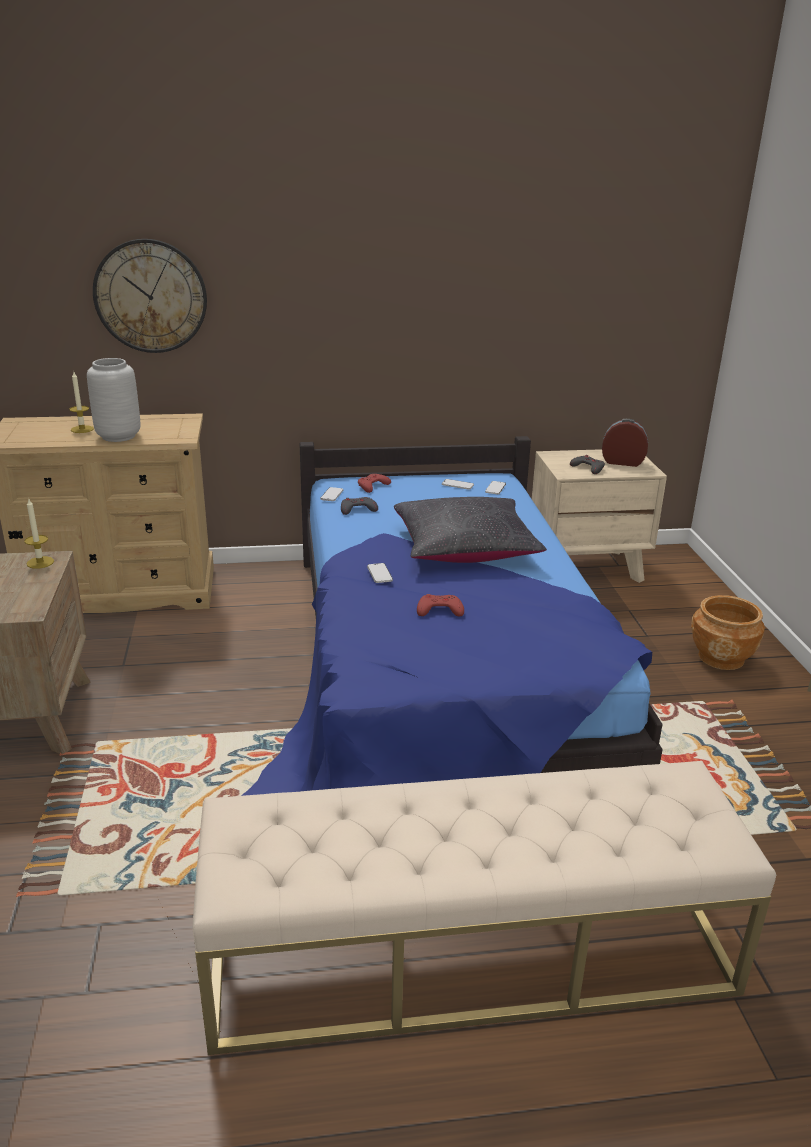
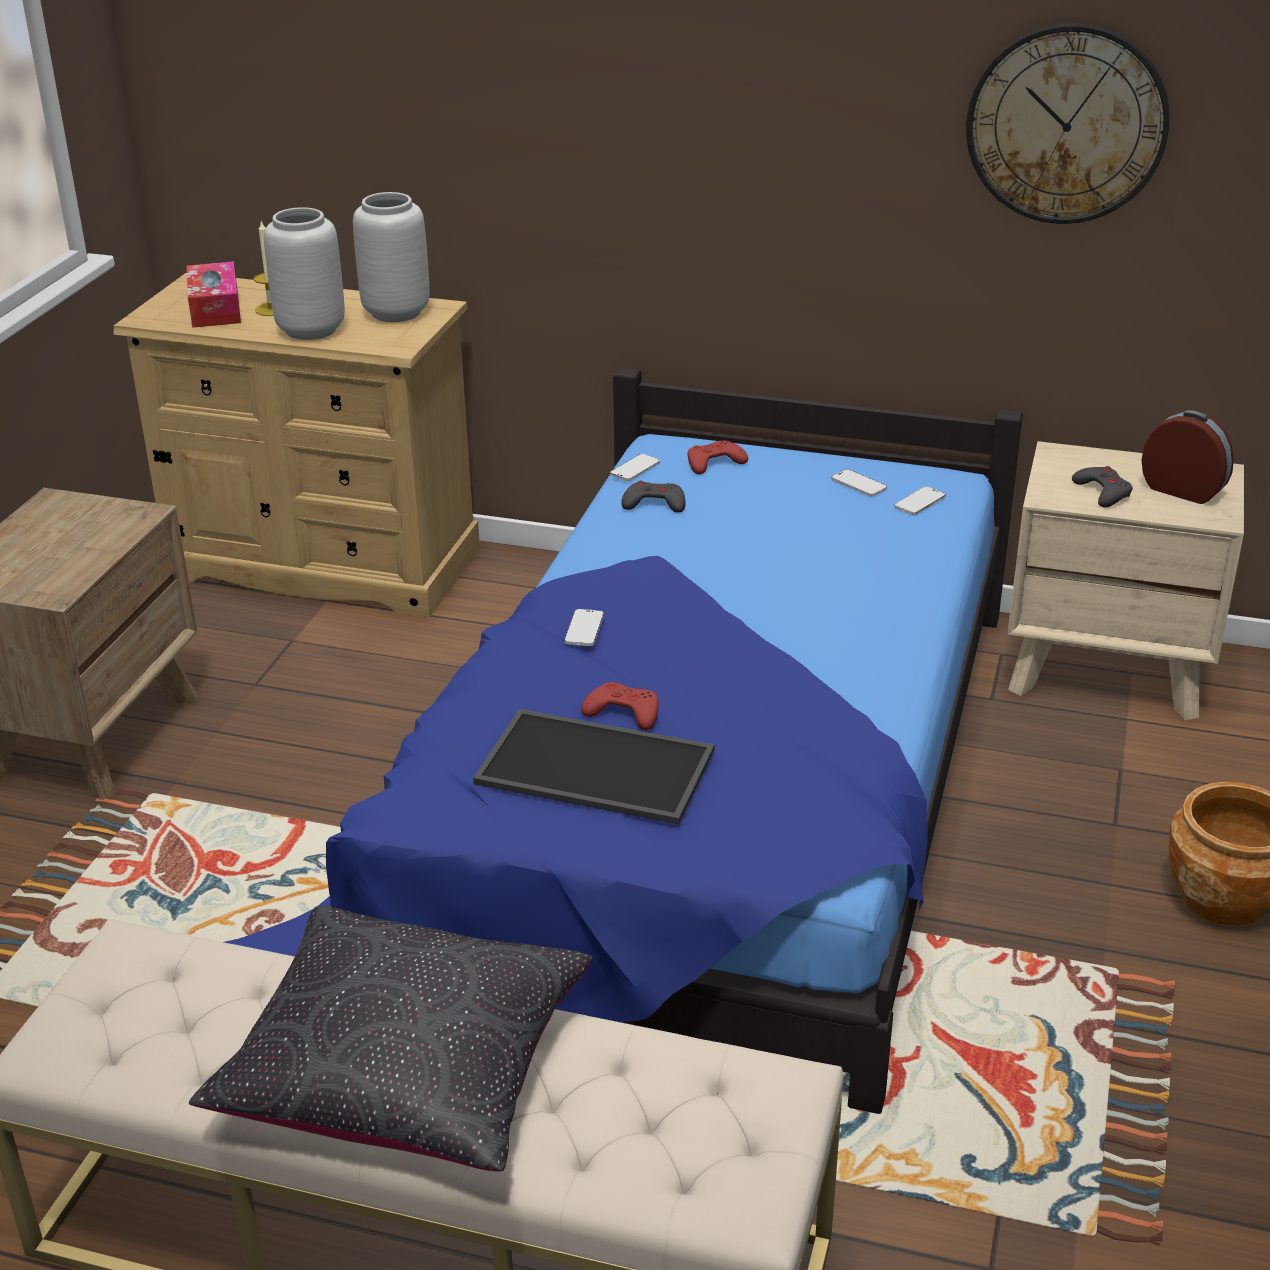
camera: 25 degrees right, 5 degrees up
(40, 562) = (122, 518): candle -> none
(42, 432) = (215, 308): none -> tissue box
(150, 296) = (397, 107): wall clock -> wall clock (1066, 124)
(165, 422) = (397, 312): none -> grey vase
(452, 638) = (598, 765): none -> tray
(465, 548) = (768, 607): black pillow -> black pillow (404, 1068)

